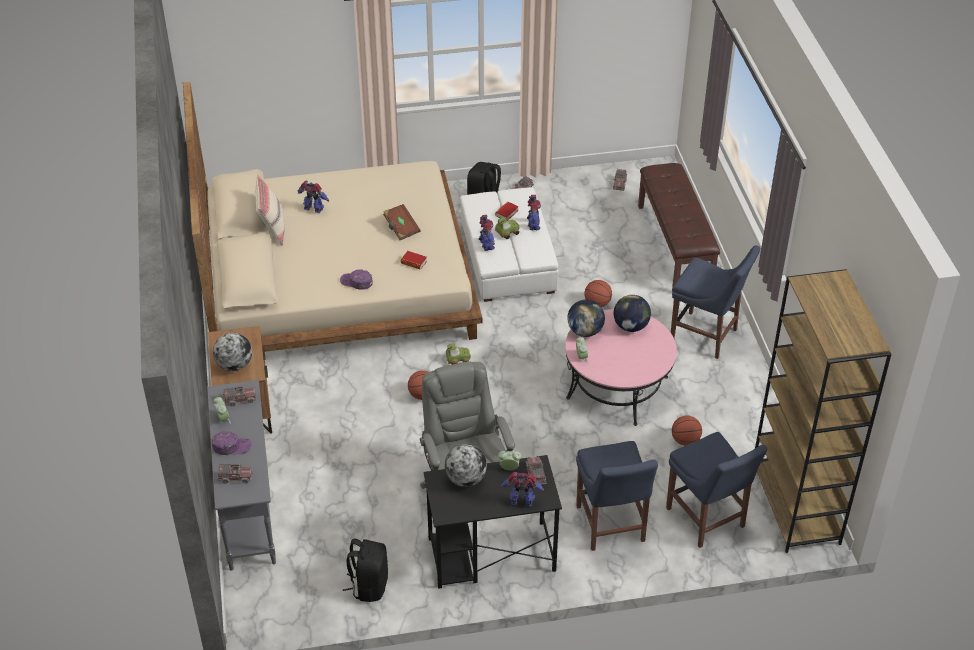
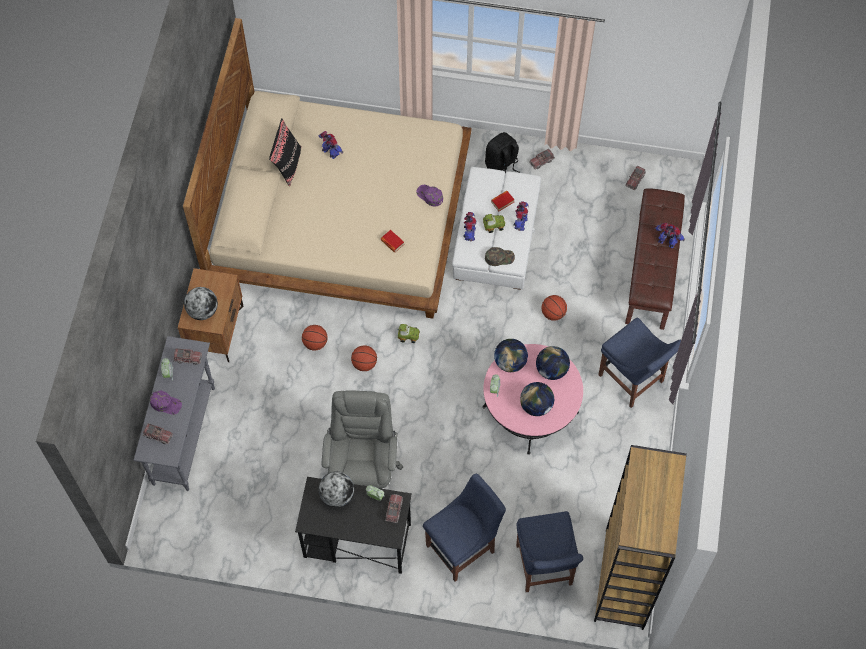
camera: 20 degrees right, 20 degrees up
(272, 229) = (287, 164): beige pillow -> black pillow
(356, 282) = (336, 248): purple cap -> purple cap (429, 196)
(369, 585) = (252, 536): black backpack -> none
(401, 228) = (397, 198): brown book -> none
(522, 502) = (372, 532): toy robot -> toy robot (667, 242)
(526, 256) = (499, 257): none -> green cap
(611, 526) = (463, 547): blue chair -> blue chair turned 135 degrees counterclockwise
(631, 359) = (536, 405): none -> globe
(685, 441) = (563, 484): basketball -> basketball (315, 343)

